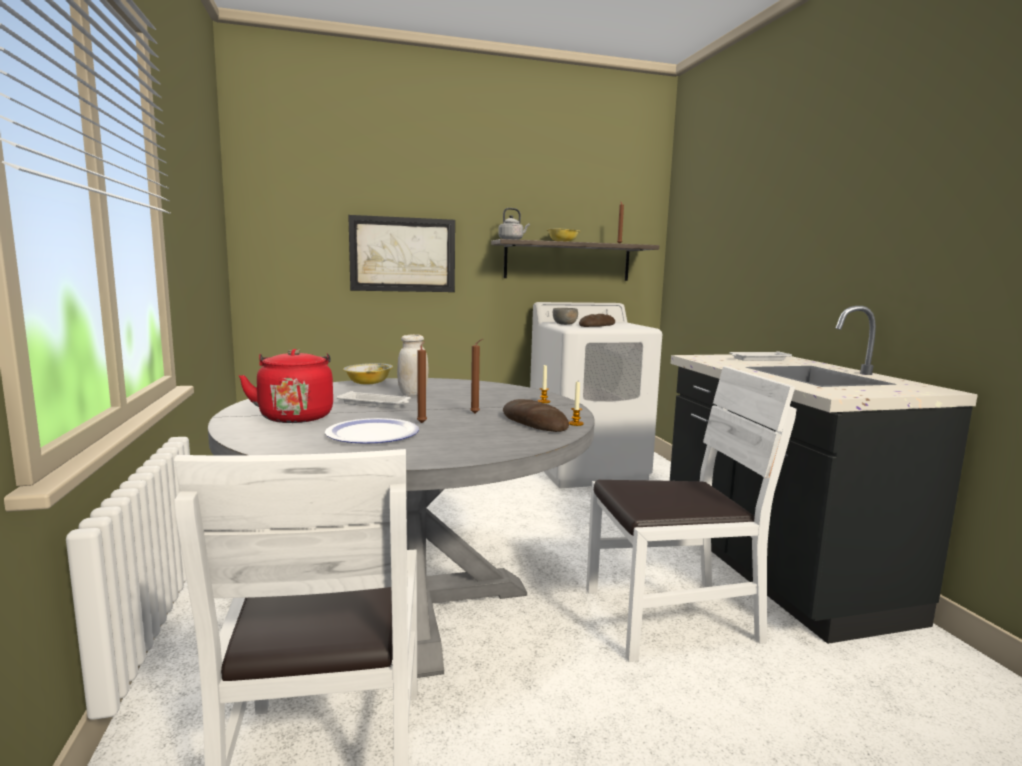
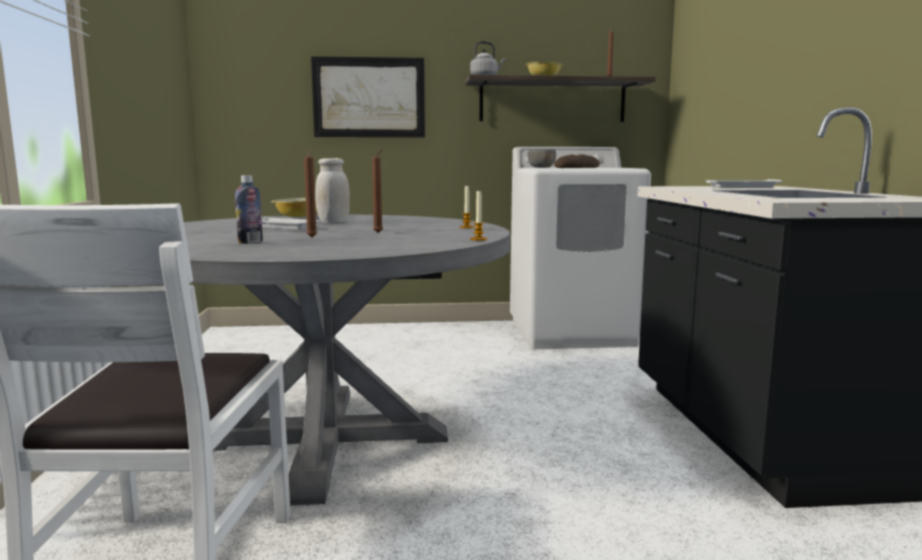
camera: 10 degrees right, 0 degrees up
(295, 416) = (192, 233): red kettle -> none
(372, 434) = (250, 242): plate -> bottle
(534, 422) = (433, 238): bread -> none
(670, 616) = (602, 470): white chair -> none

